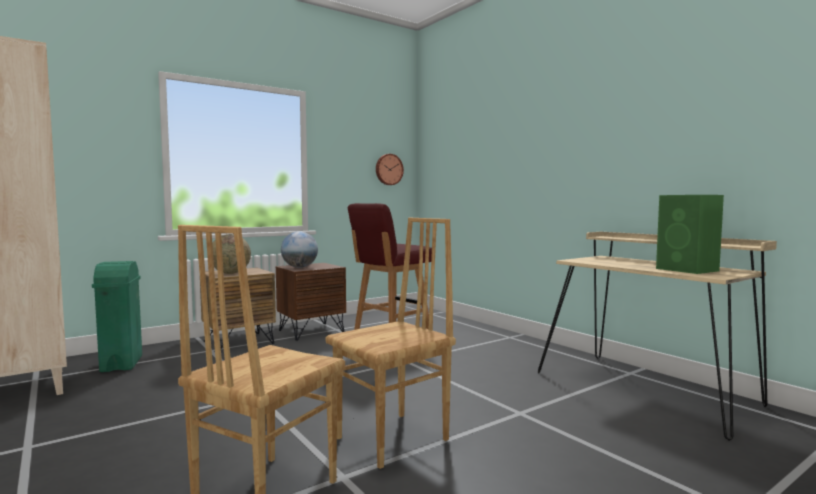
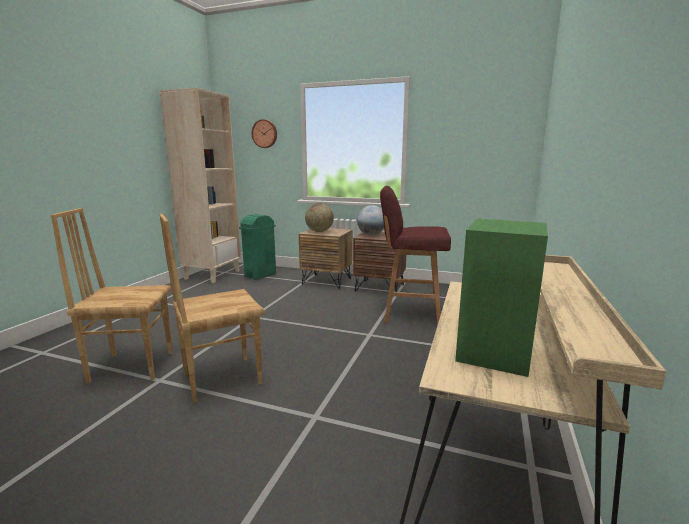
camera: 55 degrees right, 10 degrees up
(388, 169) = (499, 145): wall clock -> wall clock (265, 134)
(394, 439) = (221, 378): brown chair -> brown chair turned 135 degrees clockwise

